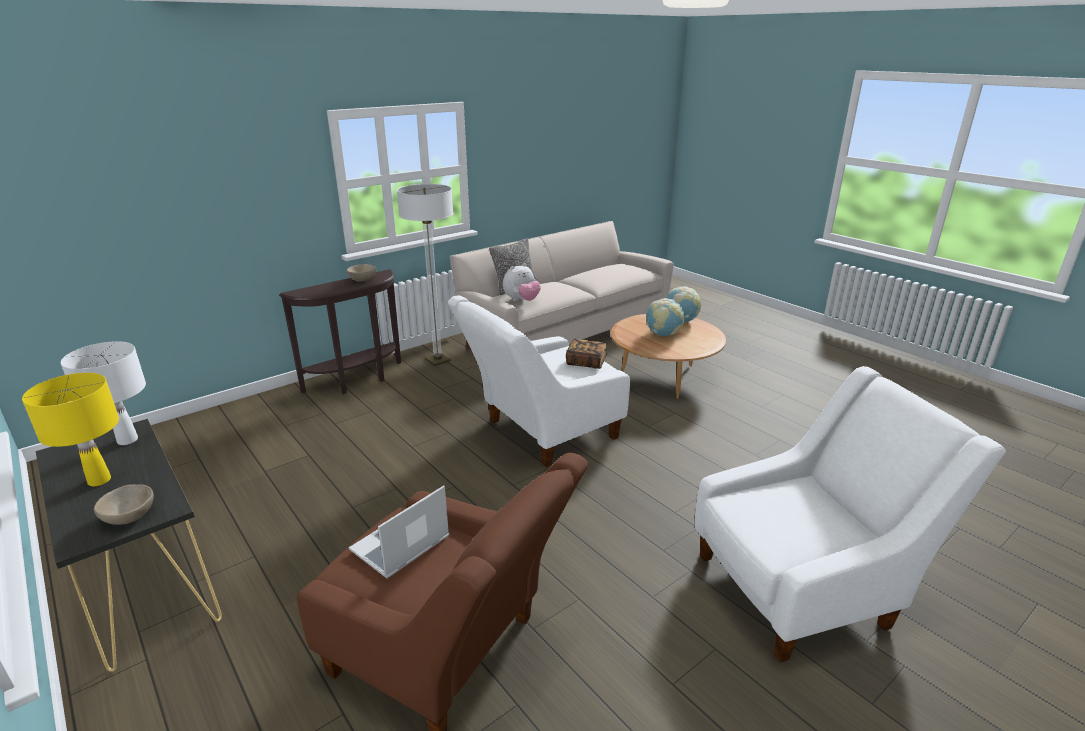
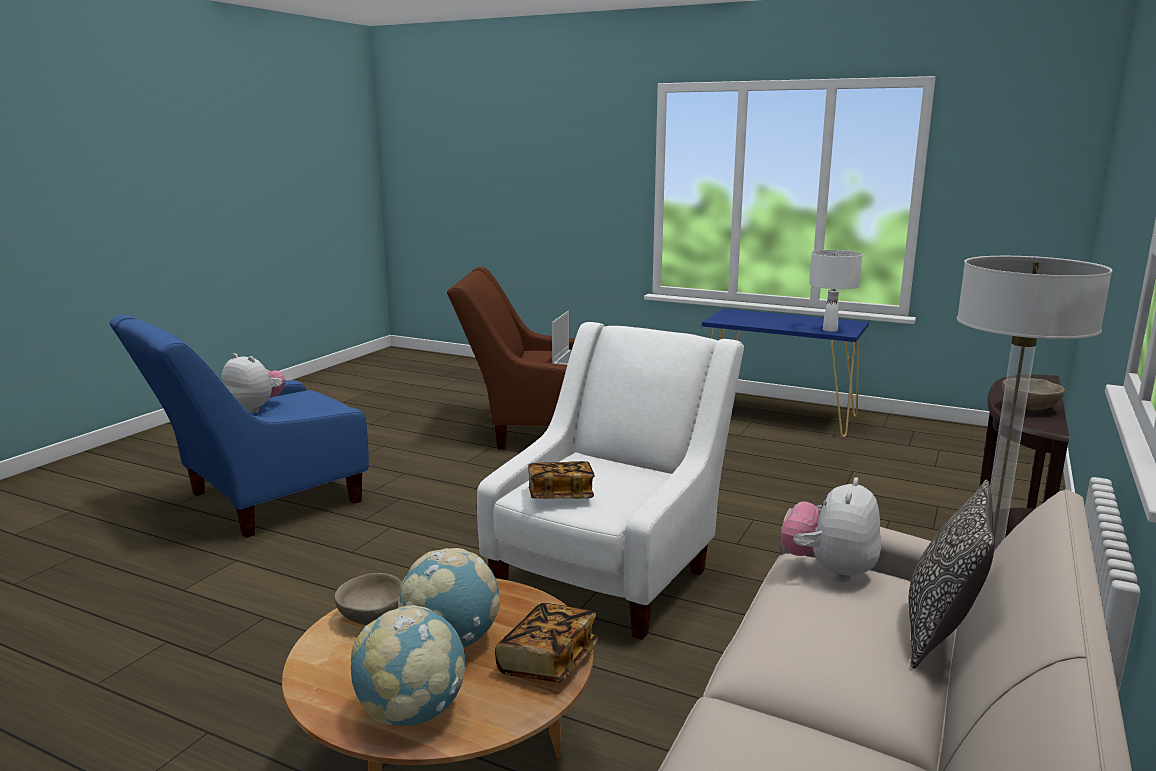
camera: 155 degrees right, 10 degrees down
(100, 480) = (788, 320): yellow table lamp -> none
(130, 517) = (729, 317): beige bowl -> beige bowl (371, 617)
(147, 584) = (779, 416): black console table -> blue console table
(631, 324) = (548, 661): none -> book
(804, 586) = (259, 502): white armchair -> blue armchair
(822, 523) = (256, 408): none -> plush toy

